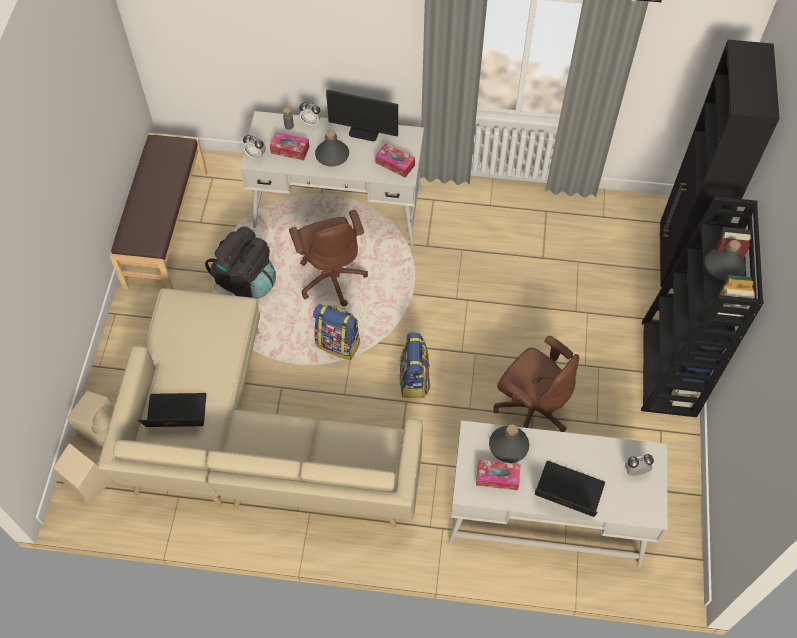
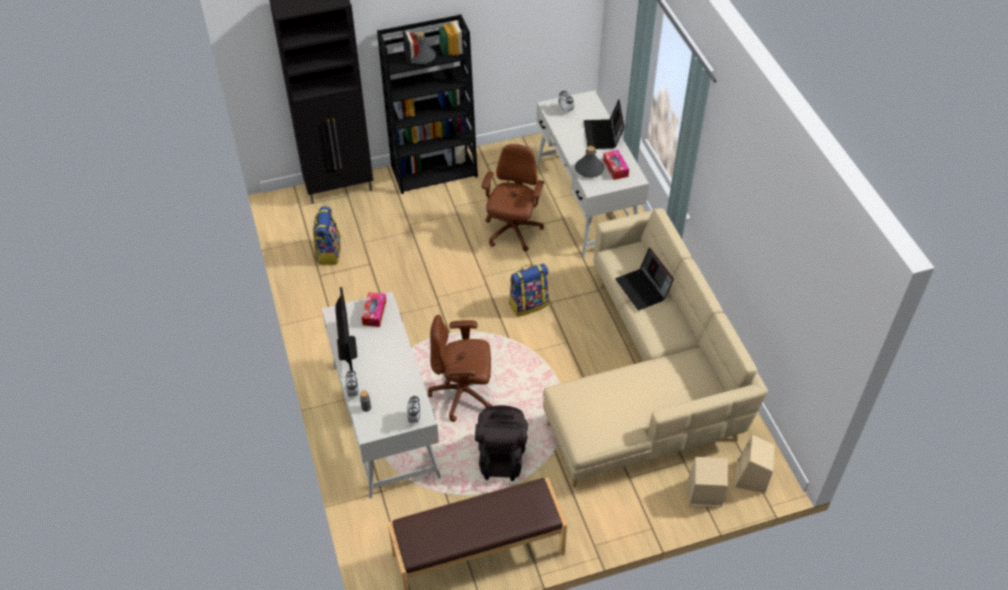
camera: 115 degrees left, 10 degrees down
(175, 415) = (683, 387): laptop -> laptop (643, 289)
(290, 150) = (395, 394): tissue box -> none
(332, 155) = (386, 360): grey bottle -> none
(332, 277) = (463, 394): brown office chair -> brown office chair turned 135 degrees counterclockwise
(338, 343) = (525, 363): backpack -> backpack (328, 252)

